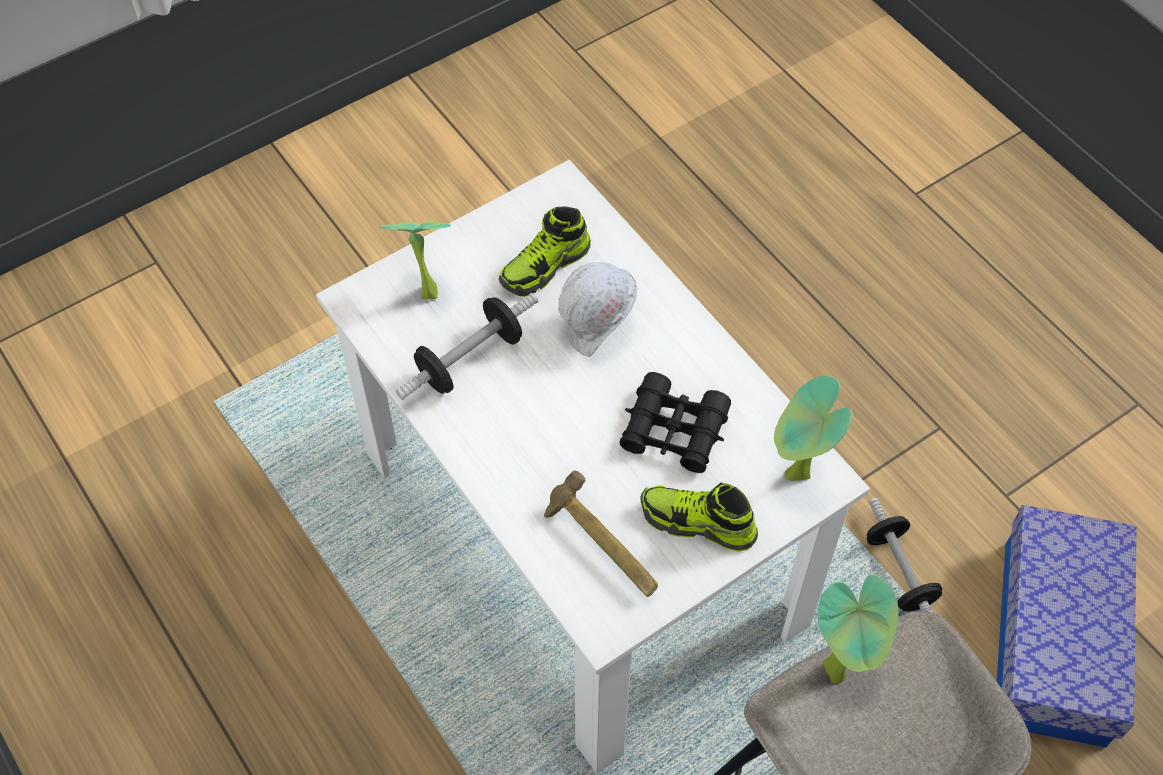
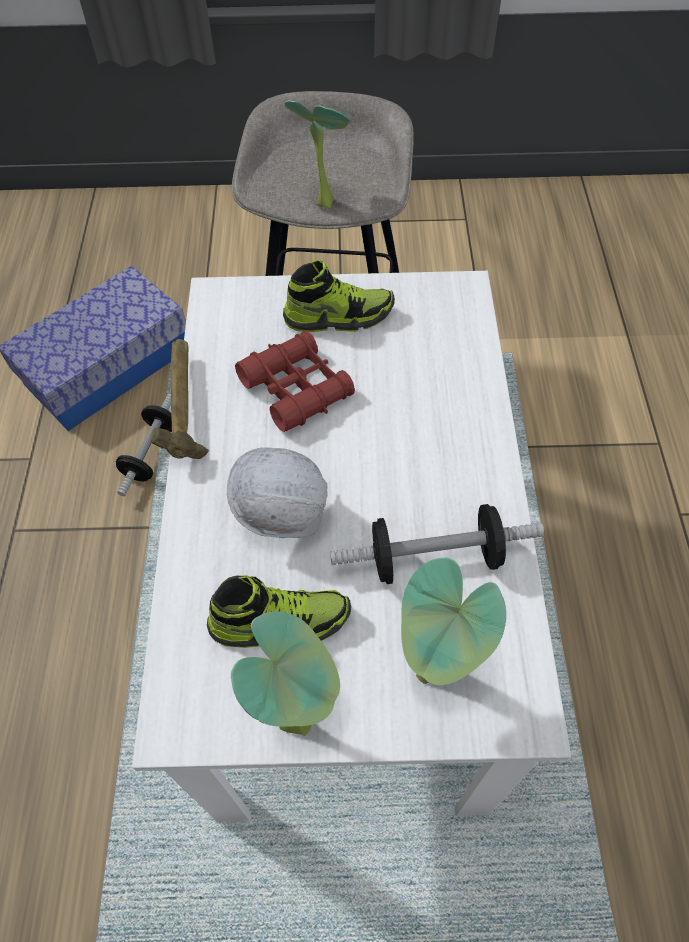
camera: 145 degrees left, 0 degrees up
(602, 548) = (426, 336): hammer -> hammer (184, 409)
(674, 431) = (296, 388): black binoculars -> red binoculars
(697, 523) = (338, 316): shoe -> shoe turned 60 degrees counterclockwise
(795, 479) = (237, 307): potted plant -> potted plant (301, 718)

